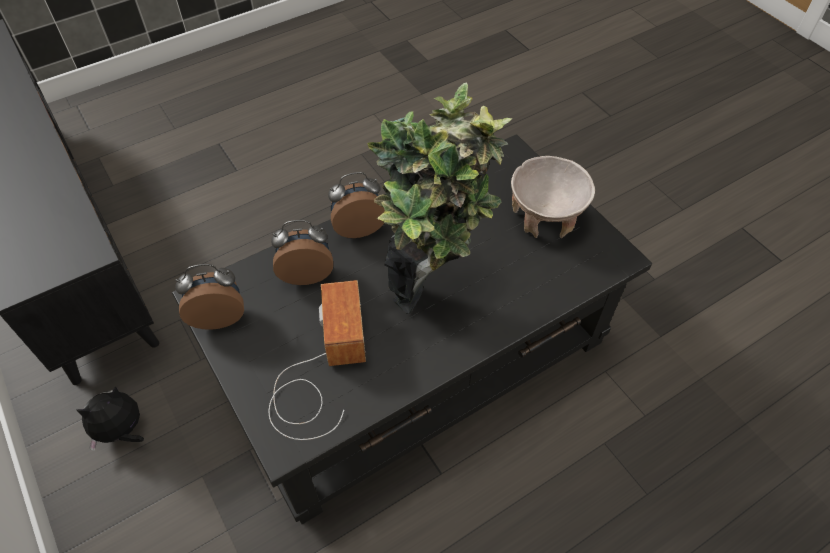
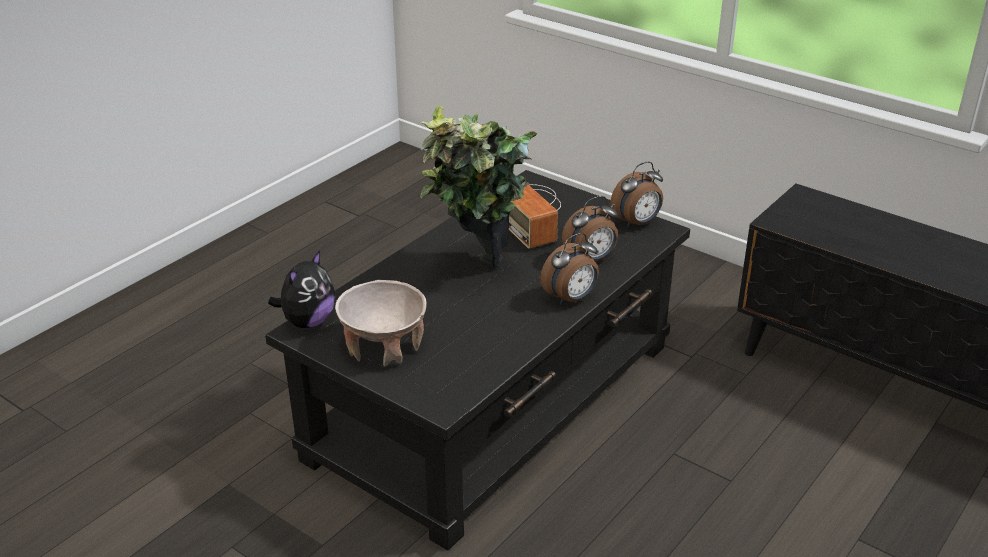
camera: 160 degrees right, 20 degrees down
(122, 431) = (709, 300): plush toy -> plush toy (307, 321)

